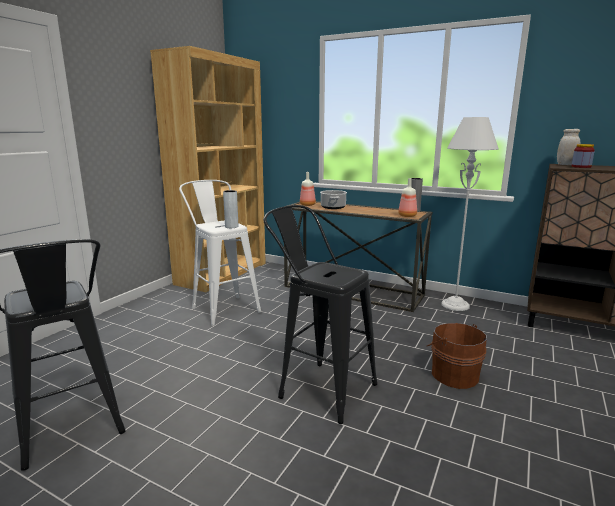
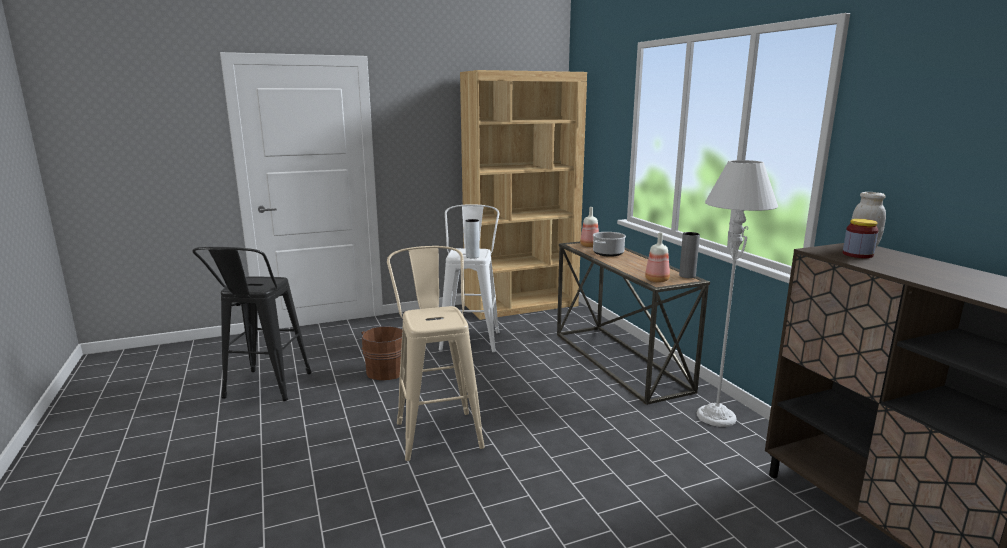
camera: 40 degrees right, 0 degrees up
(319, 387) = (437, 429): black stool -> beige stool
(453, 374) = (569, 474): brown bucket -> brown bucket (386, 370)

